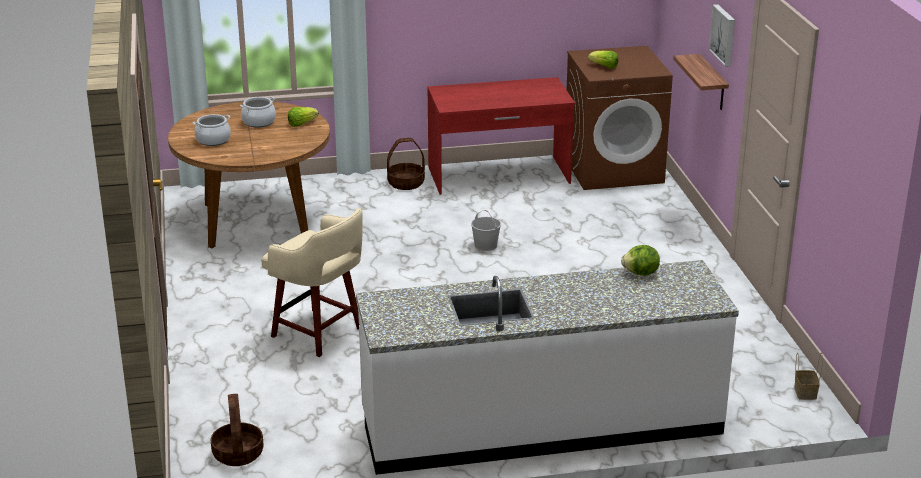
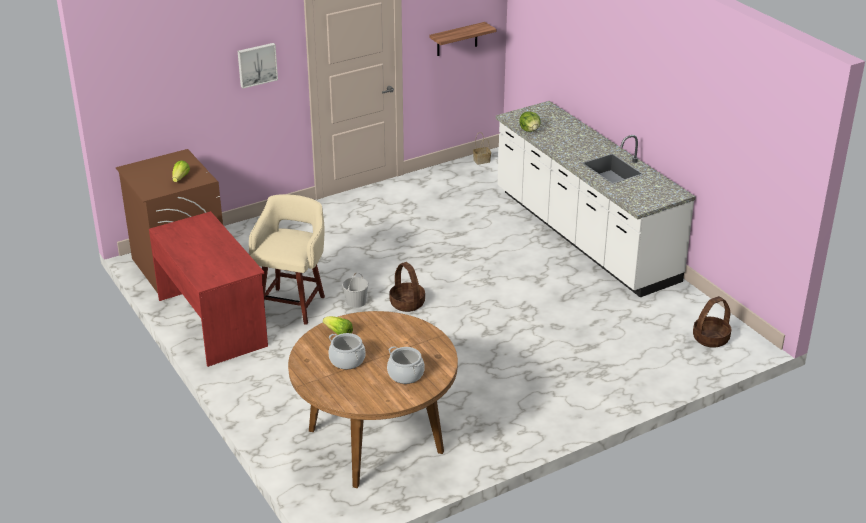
camera: 110 degrees left, 5 degrees up
(319, 333) = (543, 347): beige stool -> beige stool (292, 304)
(406, 183) = (251, 371): basket -> basket (407, 303)
(712, 83) = (246, 112): shelf -> shelf (457, 39)

